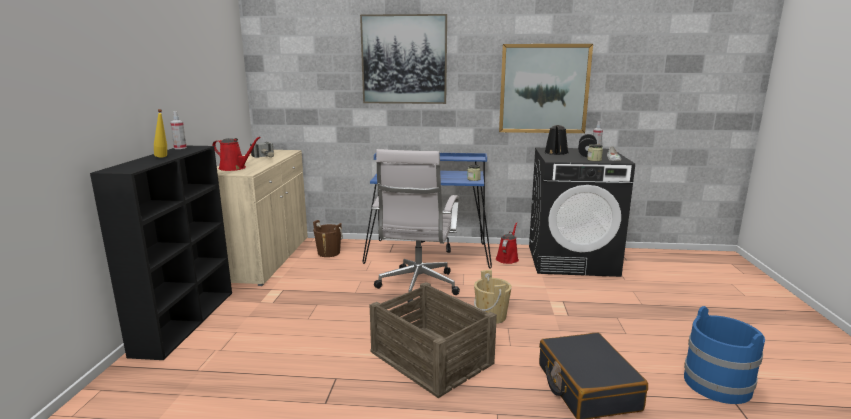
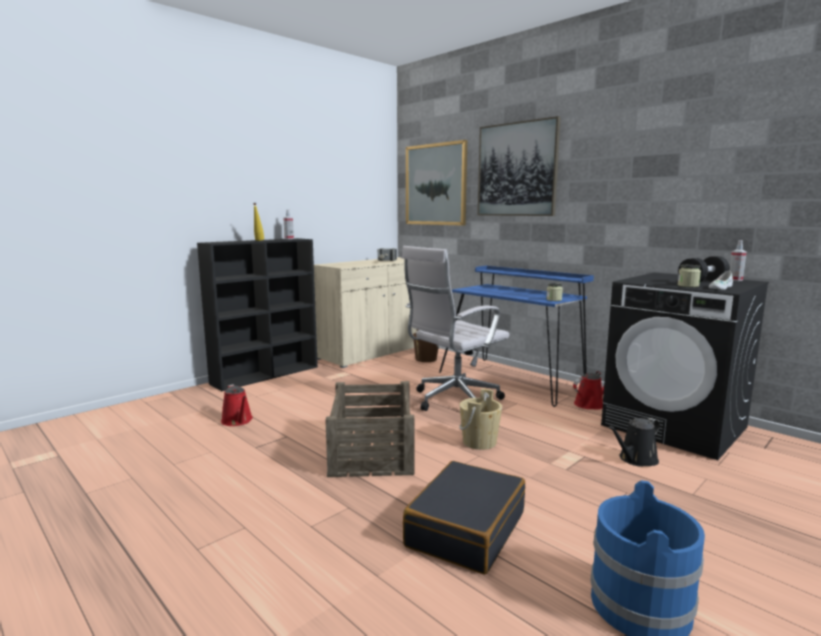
camera: 40 degrees right, 5 degrees down
(234, 168) = (344, 264): red watering can -> red watering can (238, 421)
(544, 89) = (669, 197): picture -> picture (435, 184)
(556, 153) = (660, 277): black watering can -> black watering can (636, 459)

